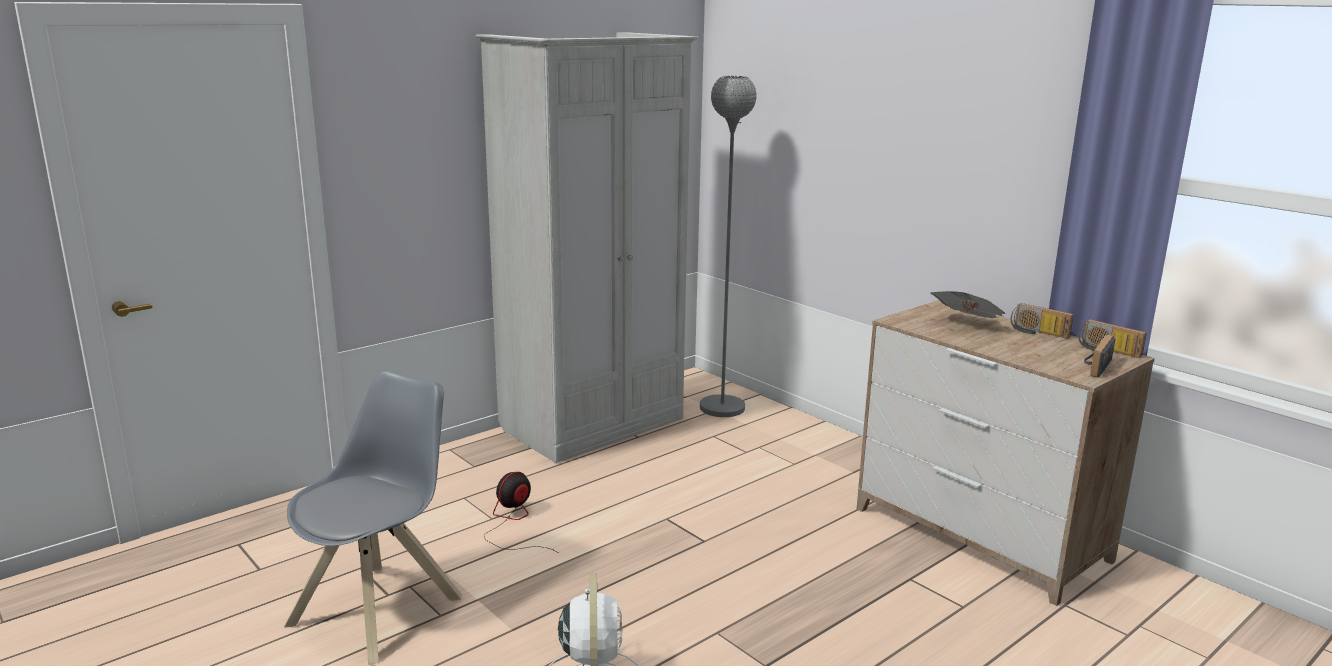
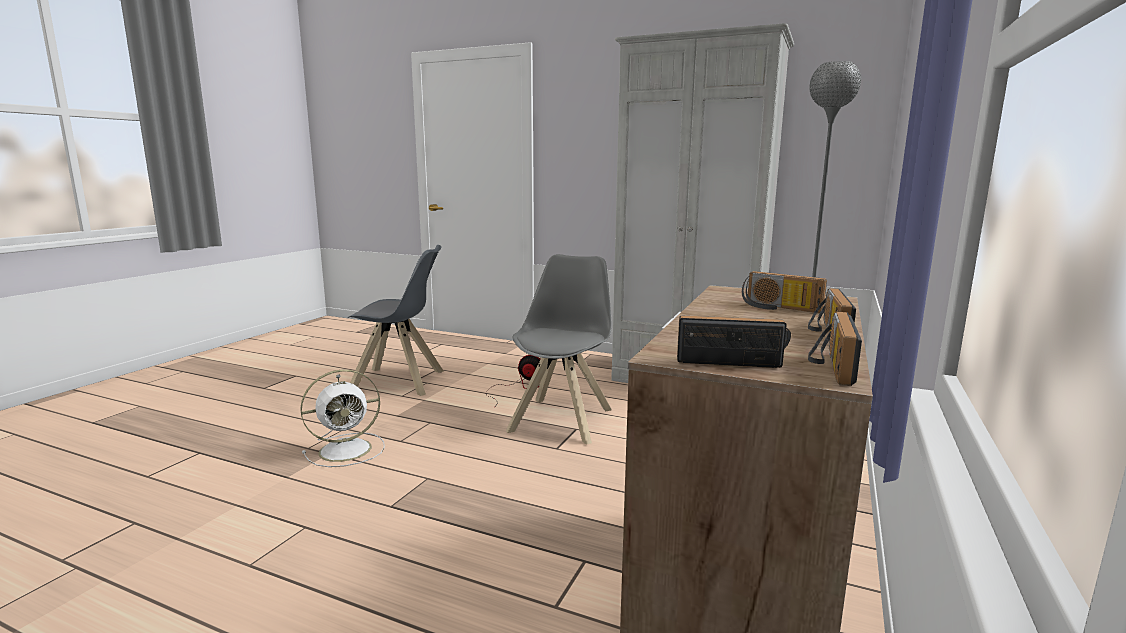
camera: 65 degrees right, 5 degrees down
(635, 519) = (562, 419): none -> grey chair
(967, 324) = (779, 308): newspaper -> radio

